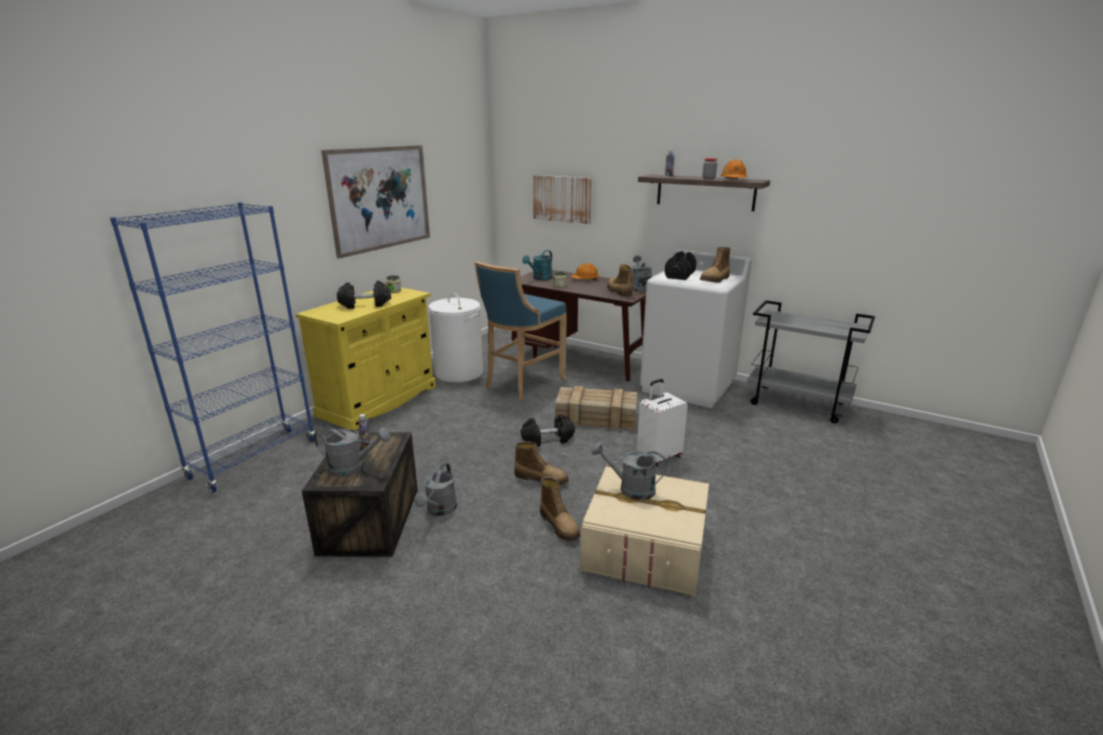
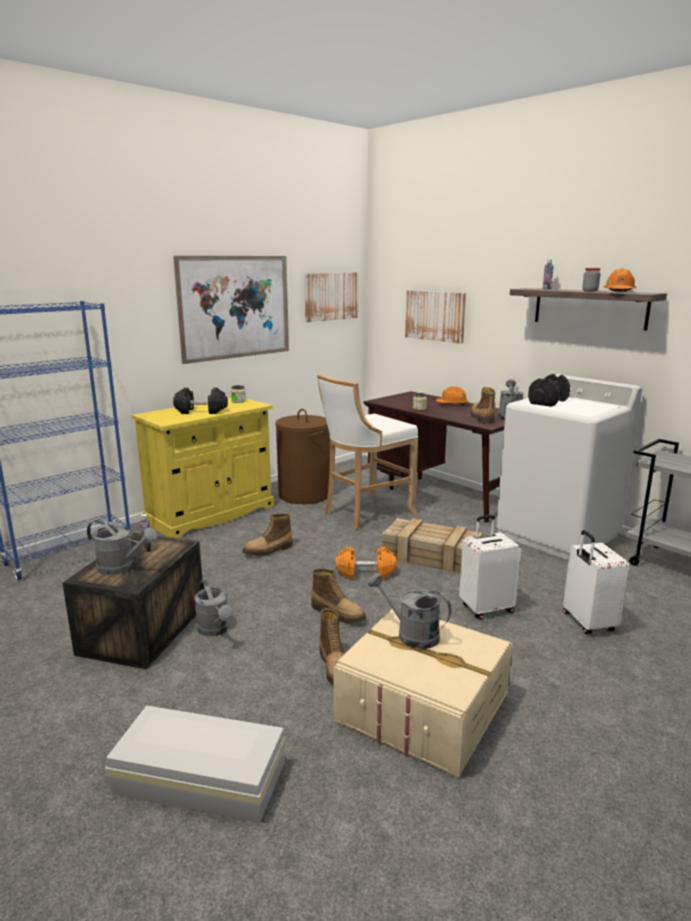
camera: 15 degrees right, 5 degrees down
(439, 510) = (216, 630): grey watering can -> grey watering can turned 60 degrees counterclockwise
(458, 372) = (304, 495): white laundry basket -> brown laundry basket
(461, 182) = (331, 296): none -> picture
(493, 641) = (202, 779): none -> white storage box
(522, 384) = (365, 513): blue stool -> white stool
(540, 278) = (402, 400): turquoise watering can -> none
(547, 439) = (365, 573): black dumbbell -> orange dumbbell
(715, 280) = (588, 409): boot -> boot (268, 551)
(738, 457) = (587, 623): none -> white suitcase

